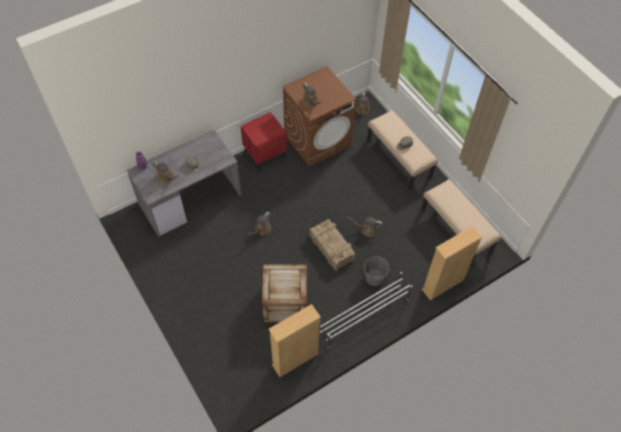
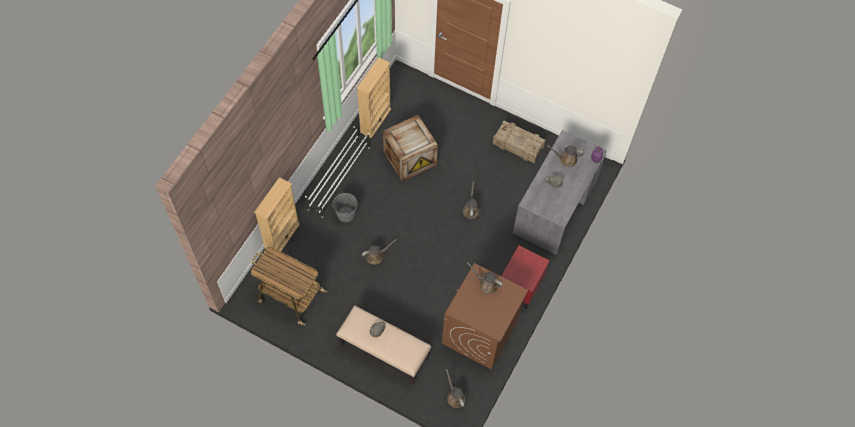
camera: 150 degrees right, 5 degrees up
(331, 247) = (398, 223): crate -> crate (518, 145)
(456, 231) = (290, 296): beige bench -> cart

